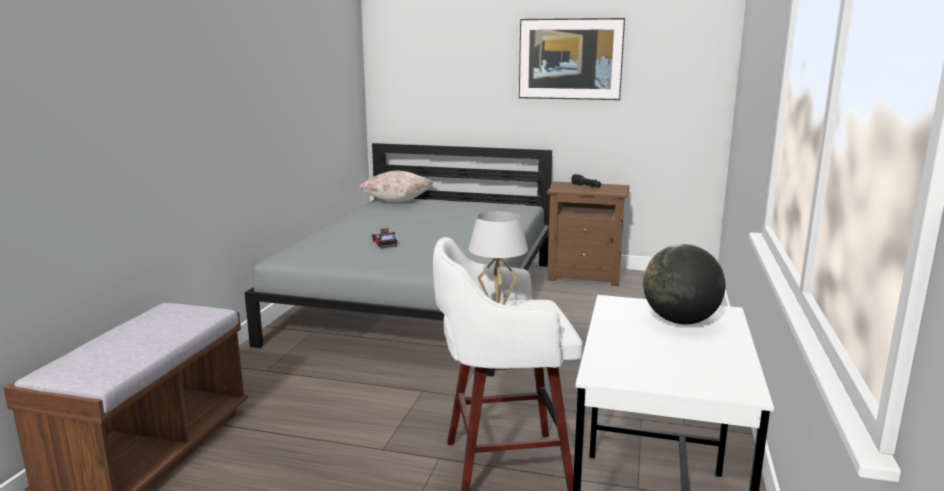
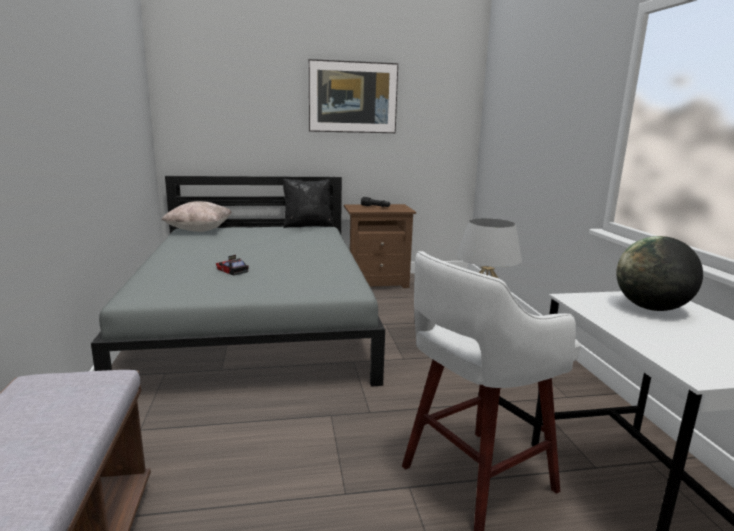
camera: 25 degrees left, 0 degrees up
(510, 203) = (307, 225): none -> black pillow

